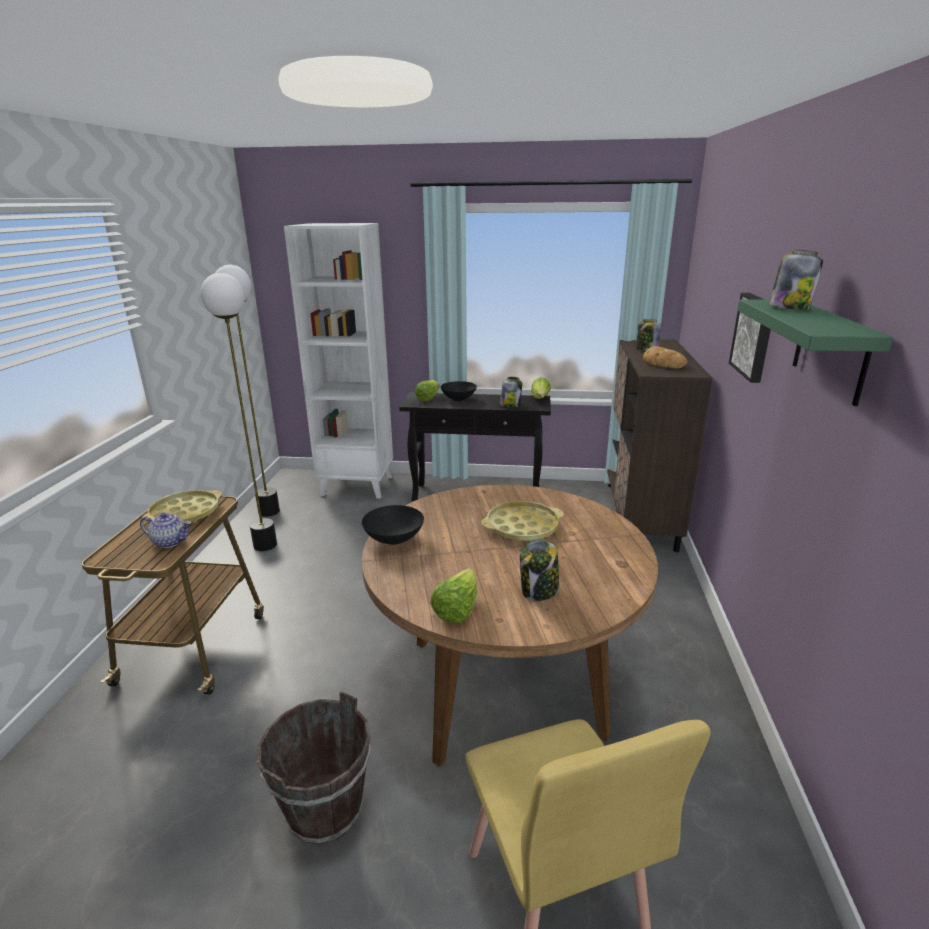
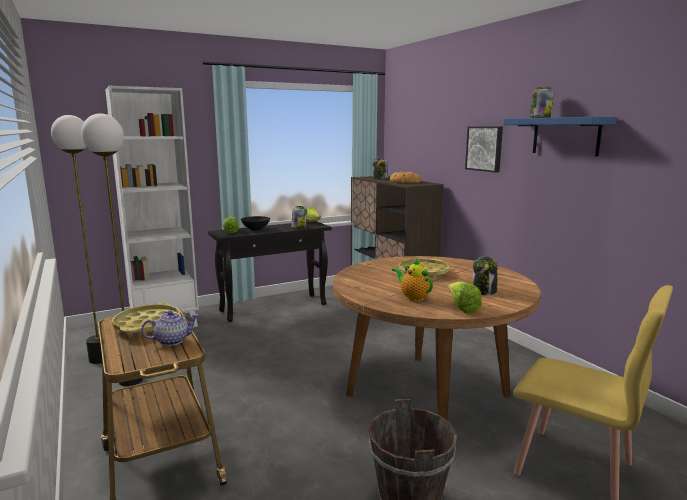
camera: 35 degrees left, 10 degrees down
(393, 540) = (362, 293): black bowl -> none
(433, 568) = (413, 297): none -> teapot
(830, 350) = (565, 136): green shelf -> blue shelf

